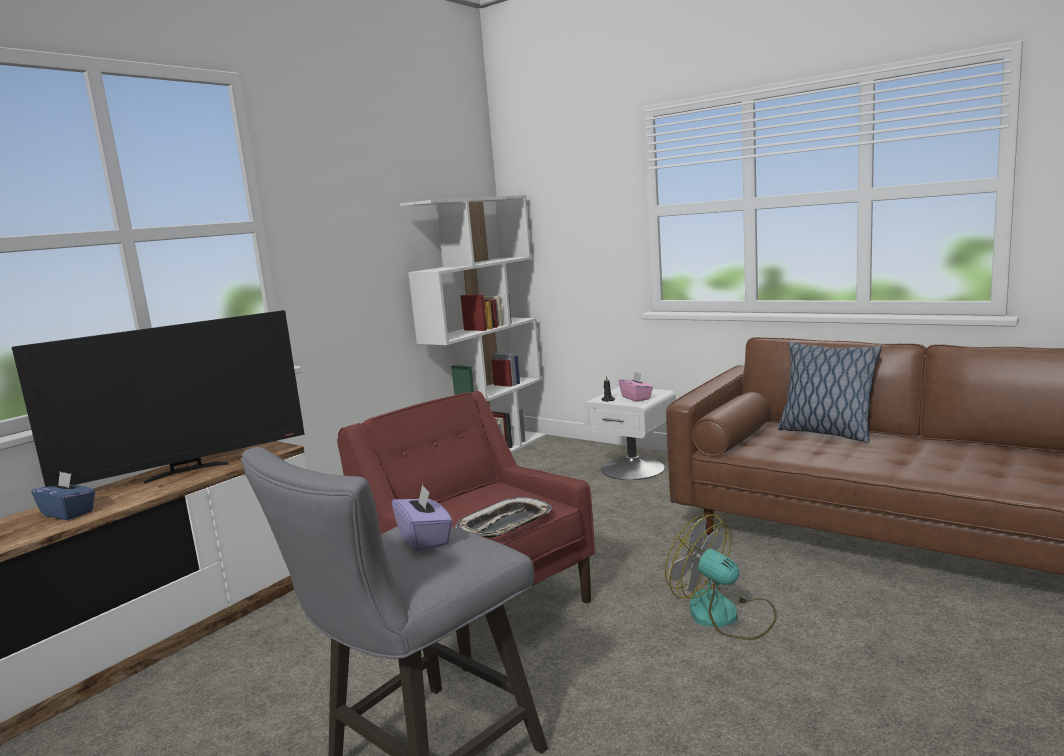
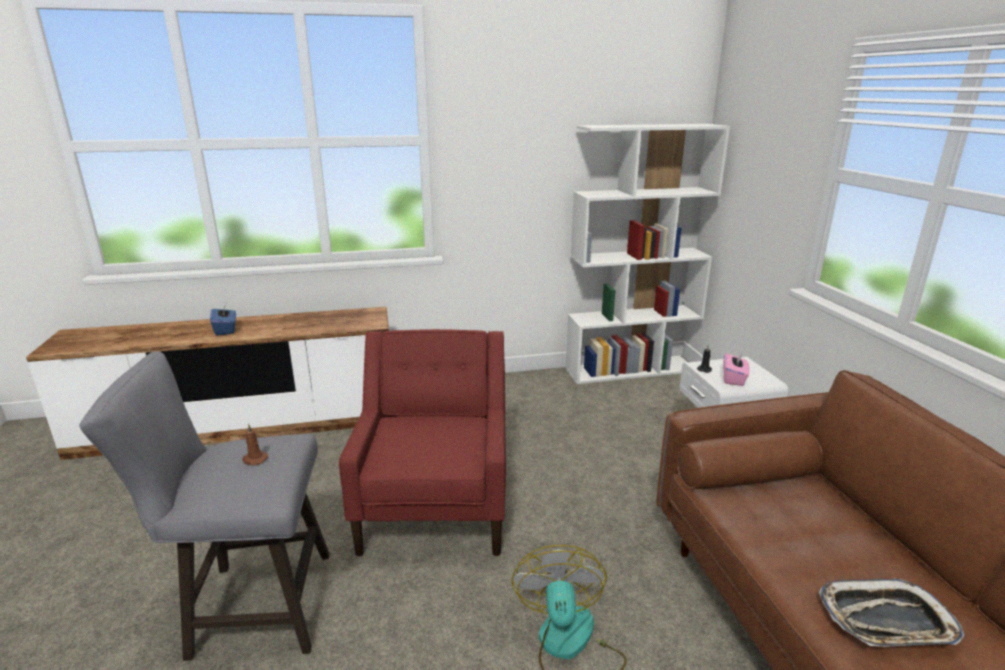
camera: 40 degrees right, 10 degrees up
(187, 471) = (312, 322): television -> none
(425, 539) = (254, 460): purple tissue box -> brown candle
(505, 525) = (415, 463): tray -> tray (886, 621)
(825, 433) = (859, 526): pillow -> none

